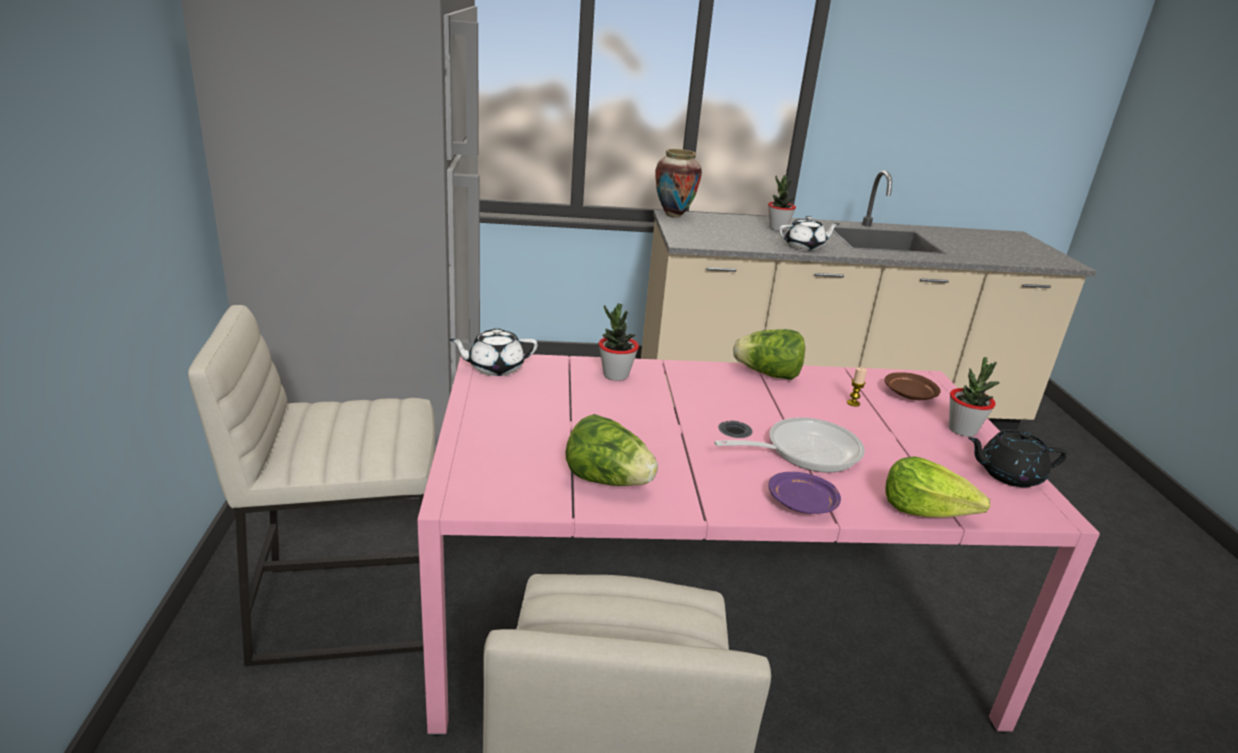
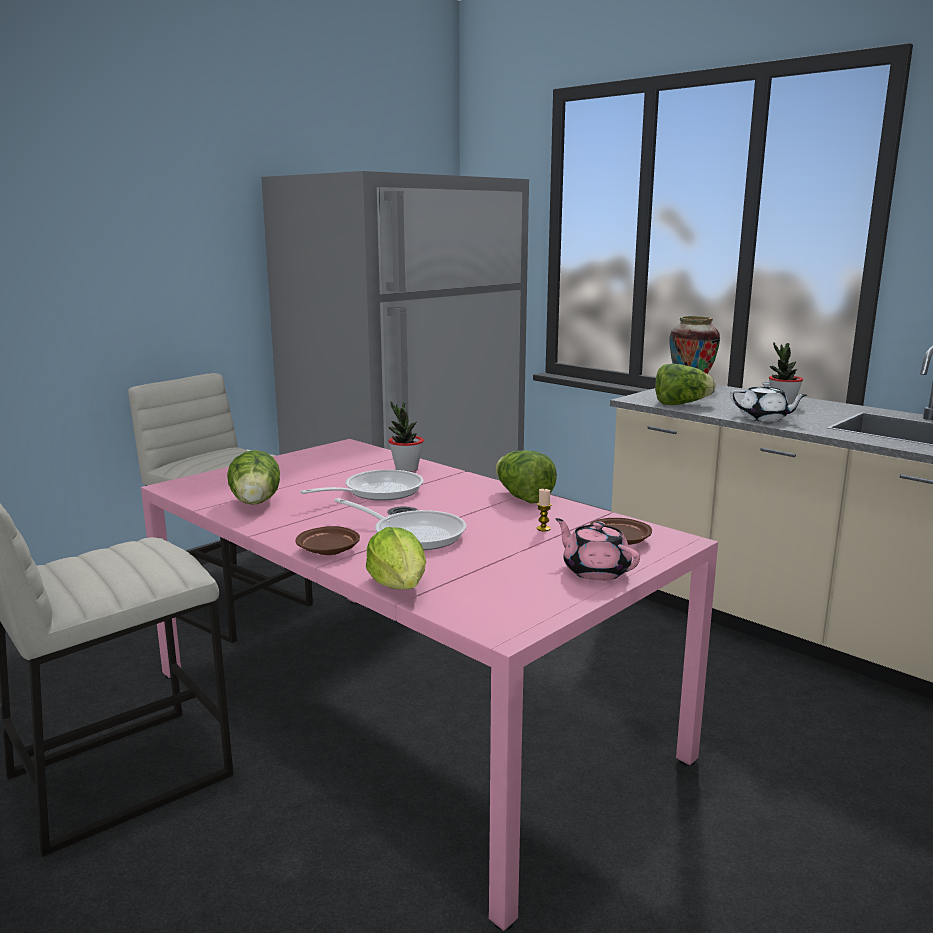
camera: 50 degrees right, 10 degrees down
(494, 368) = (344, 448): white teapot -> none
(663, 414) = (377, 492): none -> frying pan
(725, 242) = (681, 404): none -> lettuce
(802, 504) = (328, 551): purple plate -> brown plate
(962, 430) = (595, 571): potted plant -> pink teapot
(1008, 475) = (542, 602): black teapot -> none

